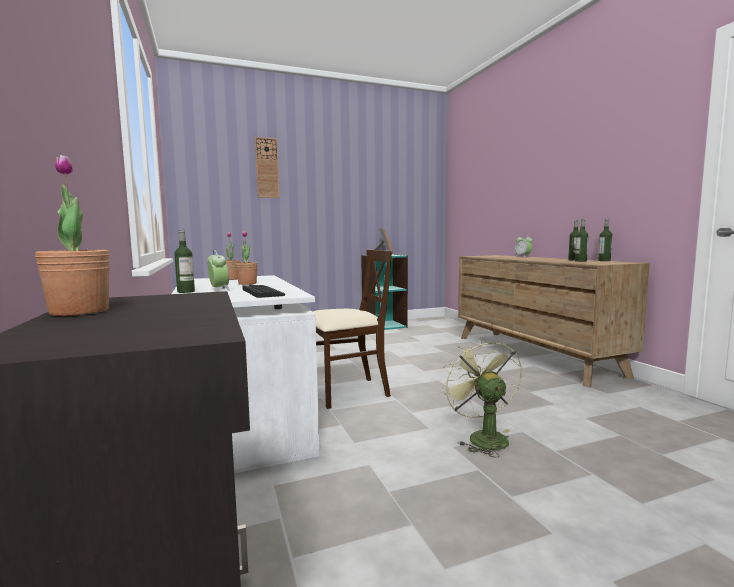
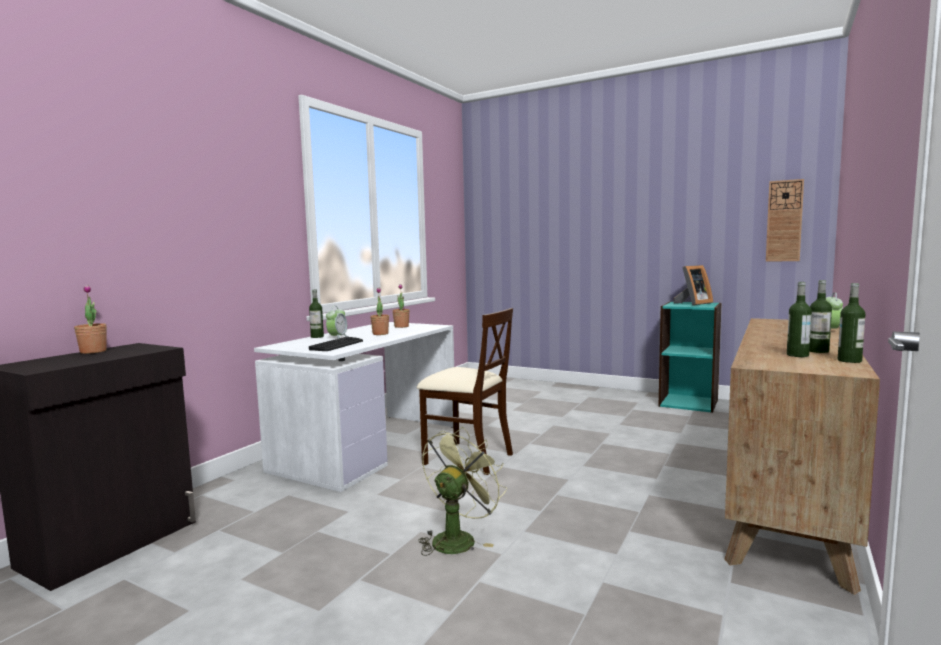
camera: 50 degrees right, 0 degrees up
(267, 168) = (556, 197): wall clock -> wall clock (784, 221)

